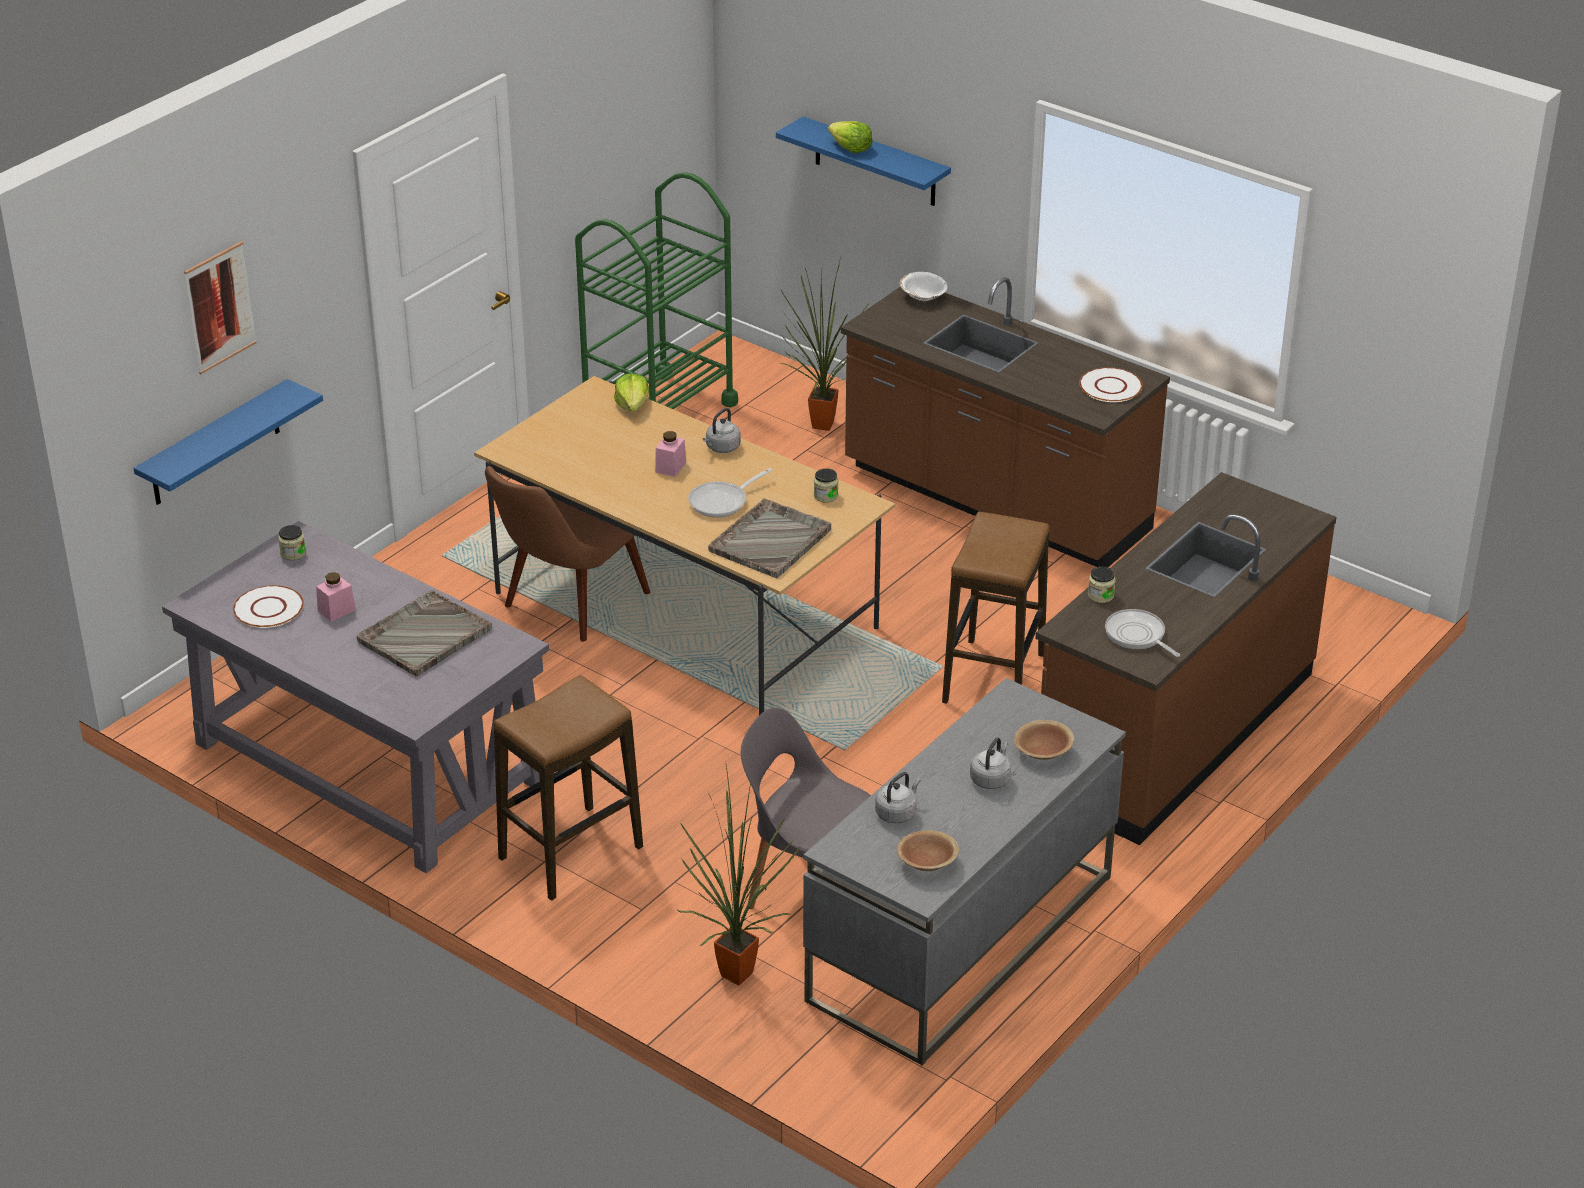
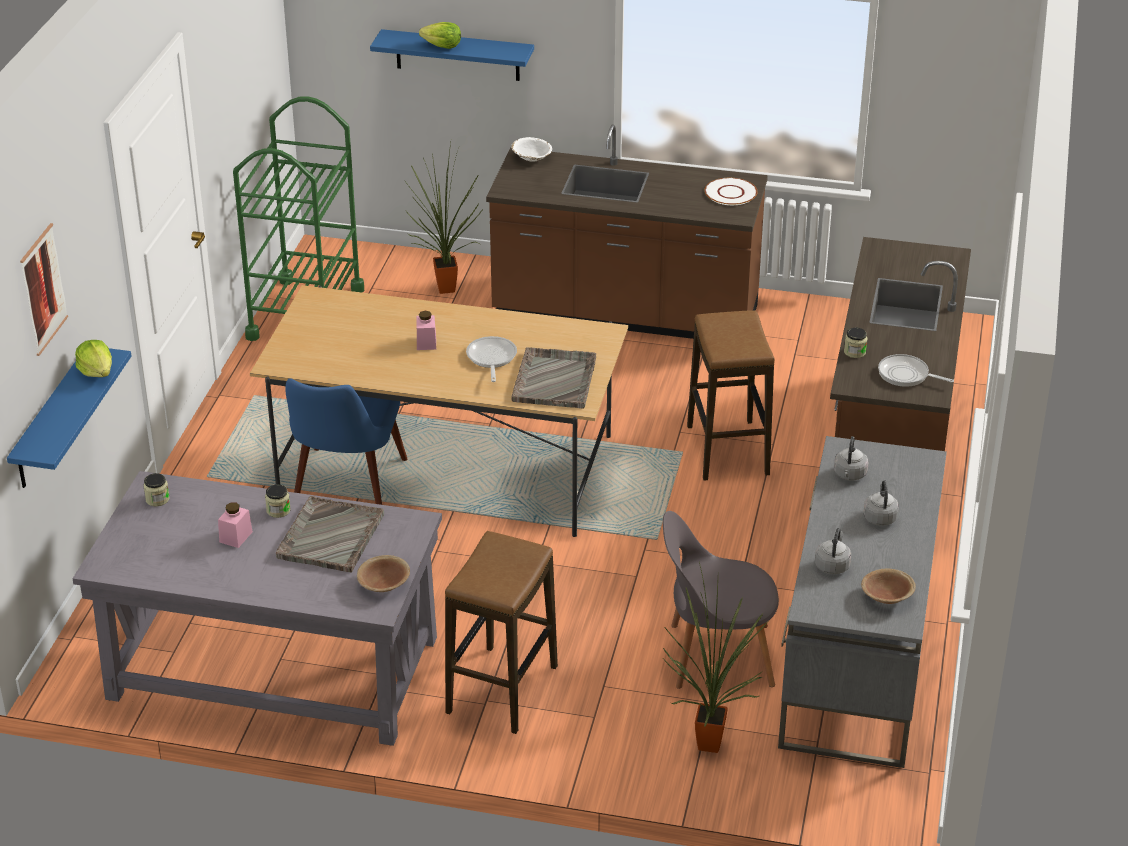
camera: 25 degrees left, 0 degrees up
(268, 608) = (173, 553): white plate -> none
(565, 608) = (345, 490): brown chair -> blue chair
(632, 405) = (354, 301): lettuce -> lettuce (97, 371)
(721, 448) = (455, 317): grey kettle -> grey kettle (849, 475)
(723, 501) = (491, 359): frying pan -> frying pan turned 150 degrees clockwise
(825, 496) = (569, 333): jar -> jar (278, 510)
(1043, 752) = (900, 484): brown bowl -> brown bowl (384, 584)

